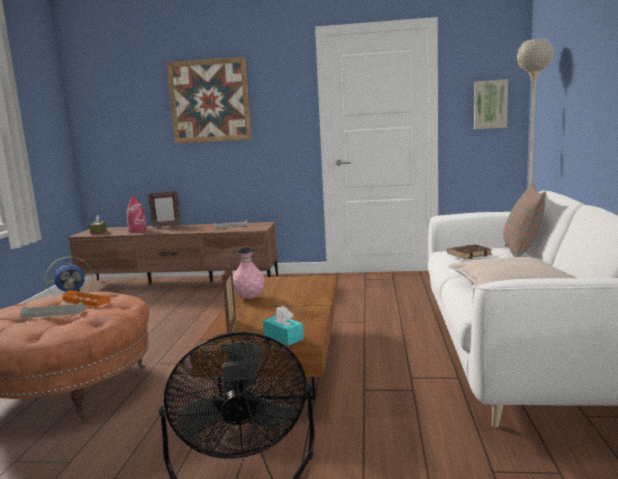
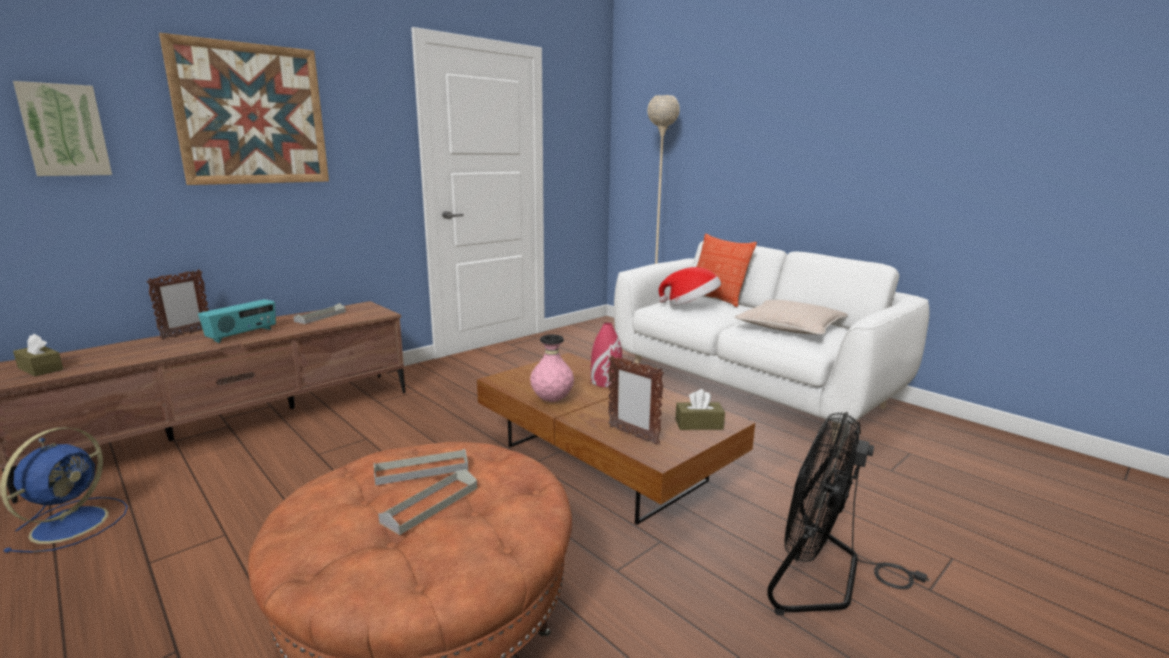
camera: 50 degrees left, 5 degrees up
(86, 301) = (421, 470): orange tray -> grey tray
(137, 230) = (141, 350): red vase -> red vase (606, 381)
(181, 230) = (243, 335): none -> radio
(283, 337) = (699, 424): turquoise tissue box -> brown tissue box
(469, 254) = (690, 306): brown book -> hat
(490, 104) = (583, 152): picture -> picture (64, 130)
(521, 254) = (717, 299): grey pillow -> orange pillow

